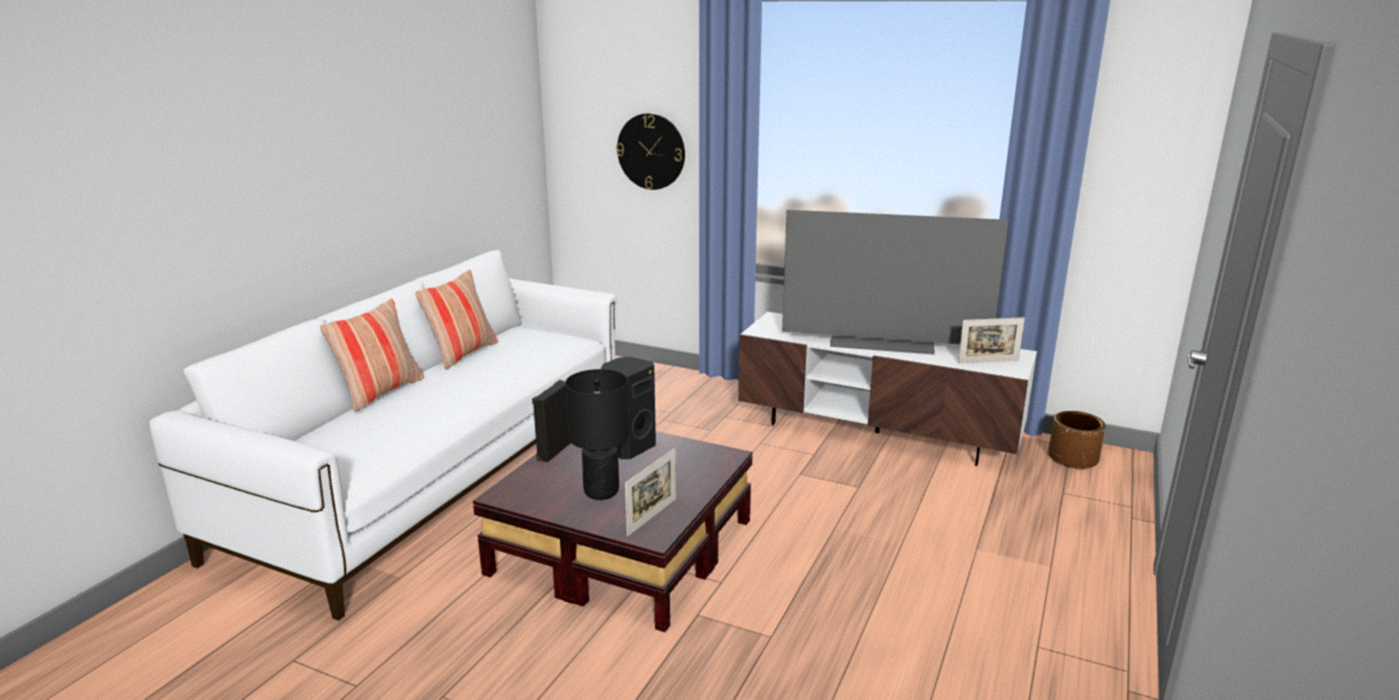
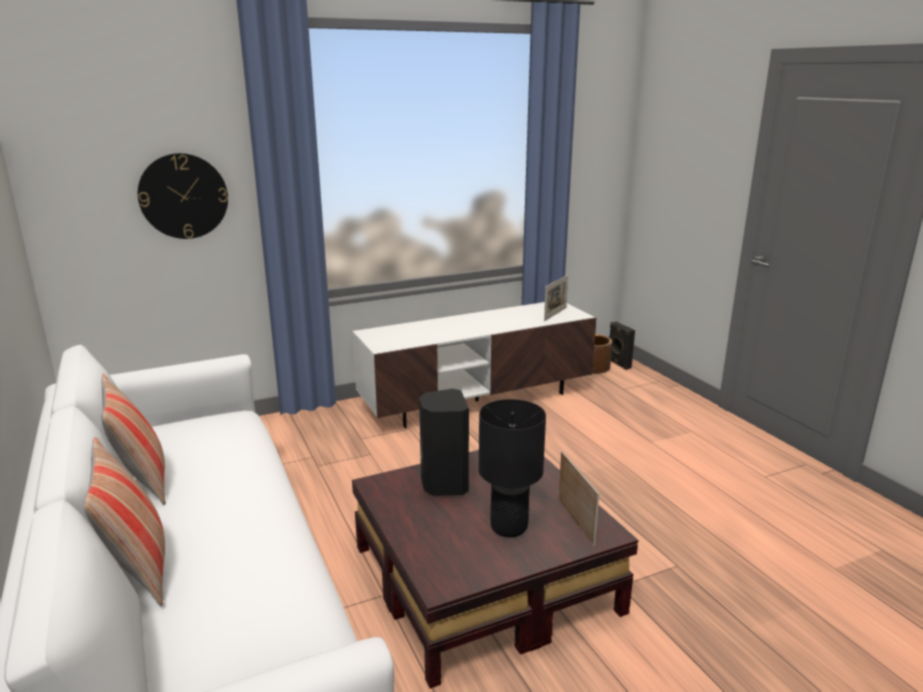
camera: 50 degrees left, 0 degrees up
(553, 450) = (393, 522): black speaker -> black speaker (618, 364)
(883, 341) = (476, 323): television -> none

